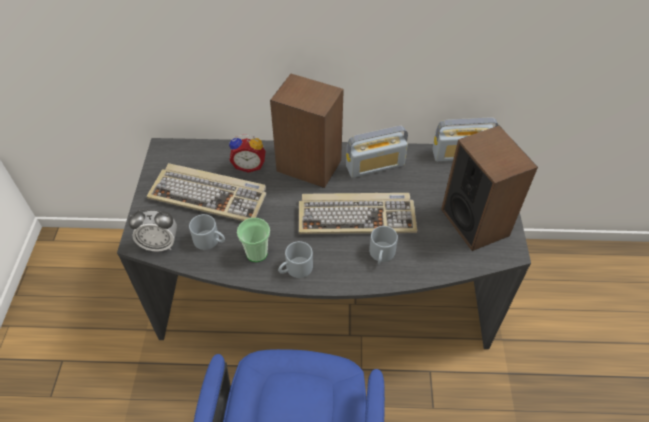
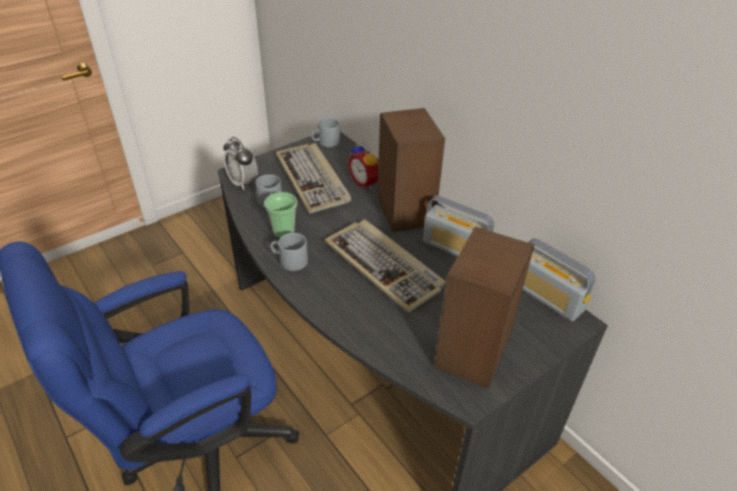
camera: 50 degrees right, 10 degrees down
(382, 255) = (358, 304): grey mug -> grey mug (325, 142)

